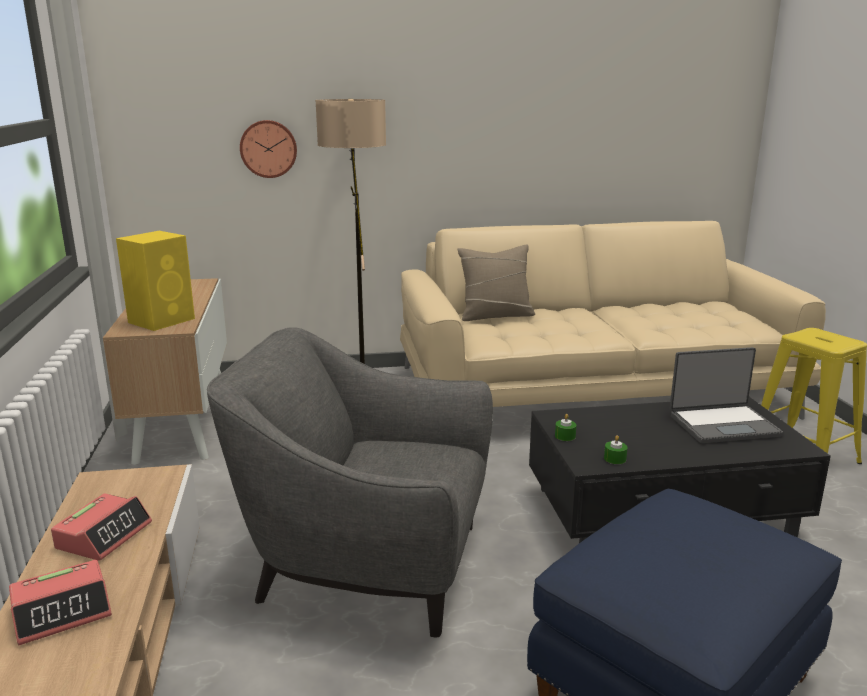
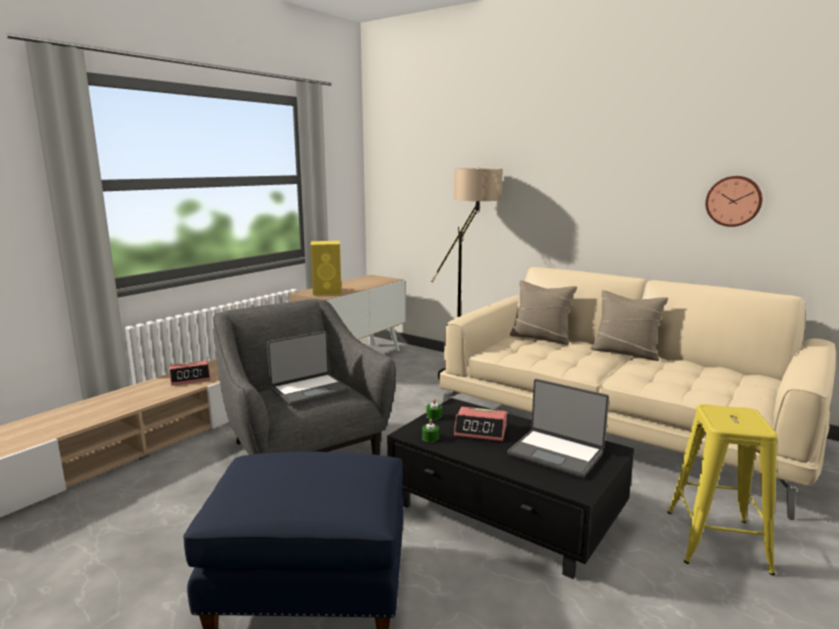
camera: 45 degrees right, 5 degrees down
(63, 611) = (131, 396): alarm clock -> alarm clock (481, 431)
(268, 149) = (444, 200): wall clock -> wall clock (733, 201)
(401, 464) = (309, 390): none -> laptop
(592, 310) = (625, 353): none -> beige pillow

